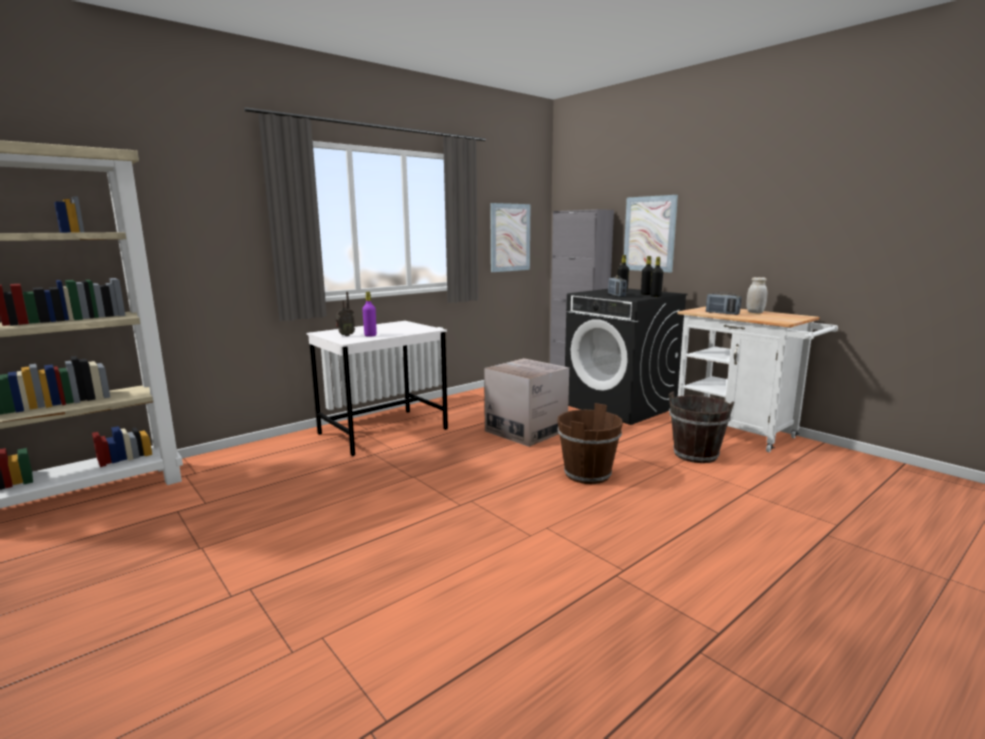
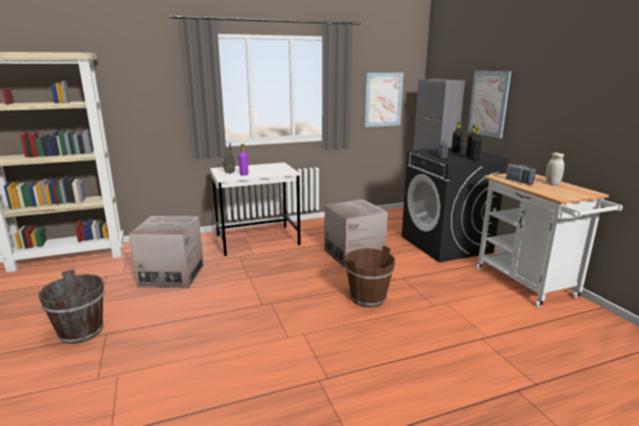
camera: 20 degrees right, 5 degrees up
(292, 492) = (172, 275): none -> cardboard box
(696, 455) = (469, 297): brown bucket -> brown bucket (81, 332)

